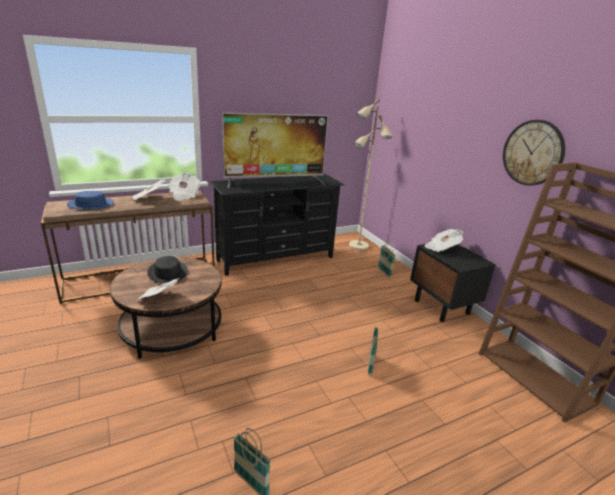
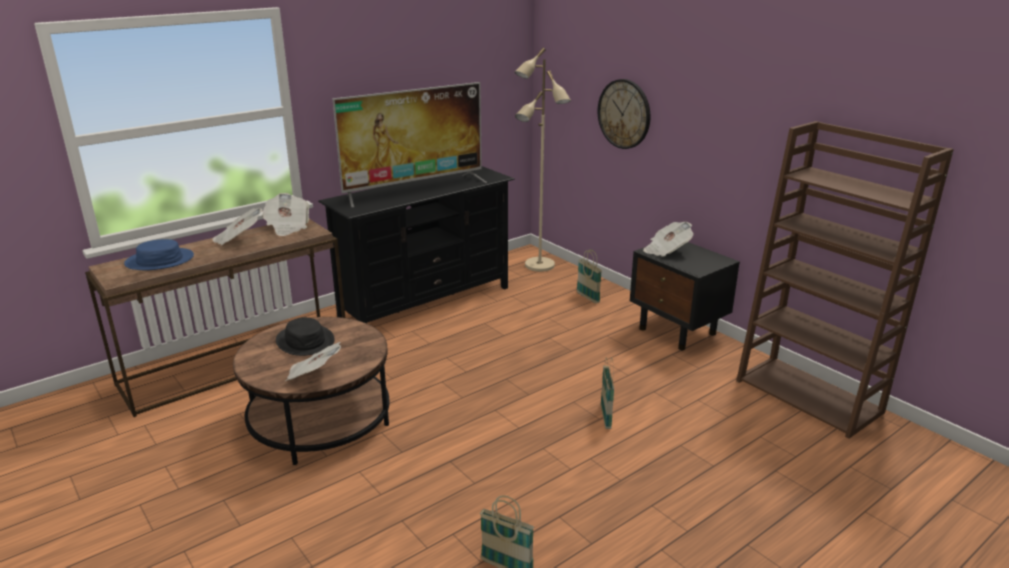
camera: 10 degrees left, 0 degrees up
(533, 153) = (765, 112): wall clock -> wall clock (624, 114)

